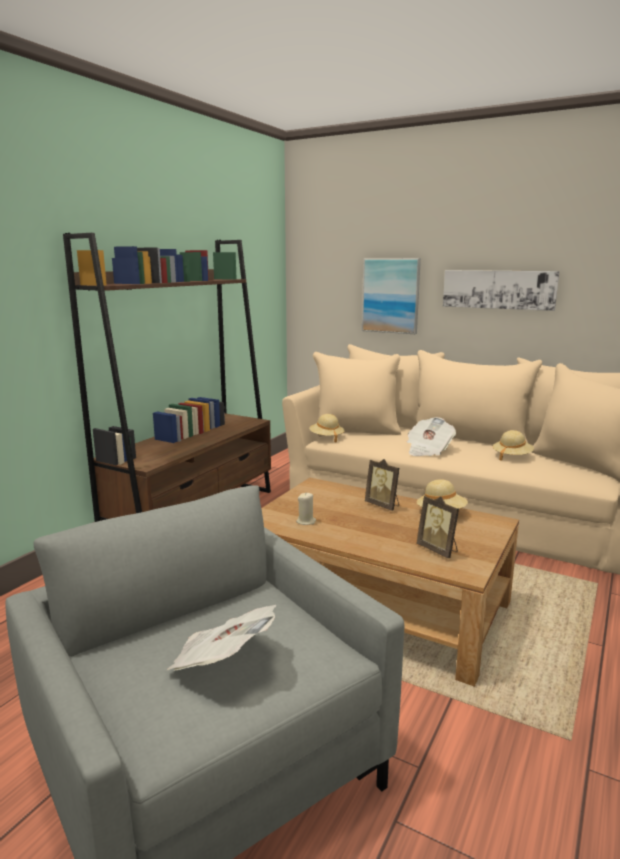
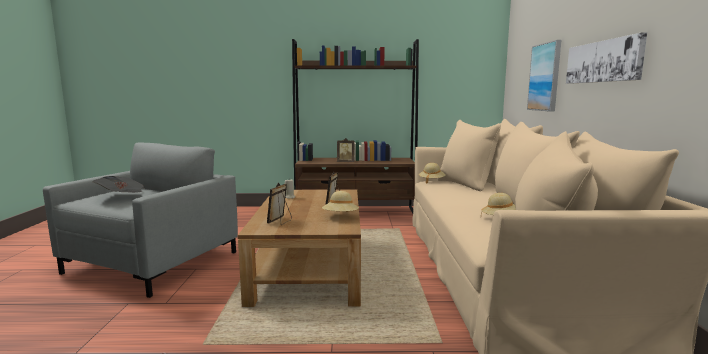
camera: 60 degrees right, 5 degrees down
(195, 444) = (346, 162): none -> picture frame
(428, 450) = (459, 200): newspaper -> none

